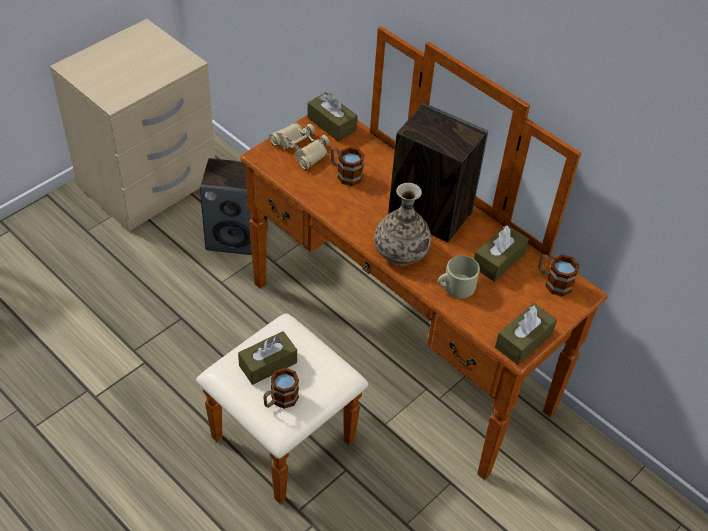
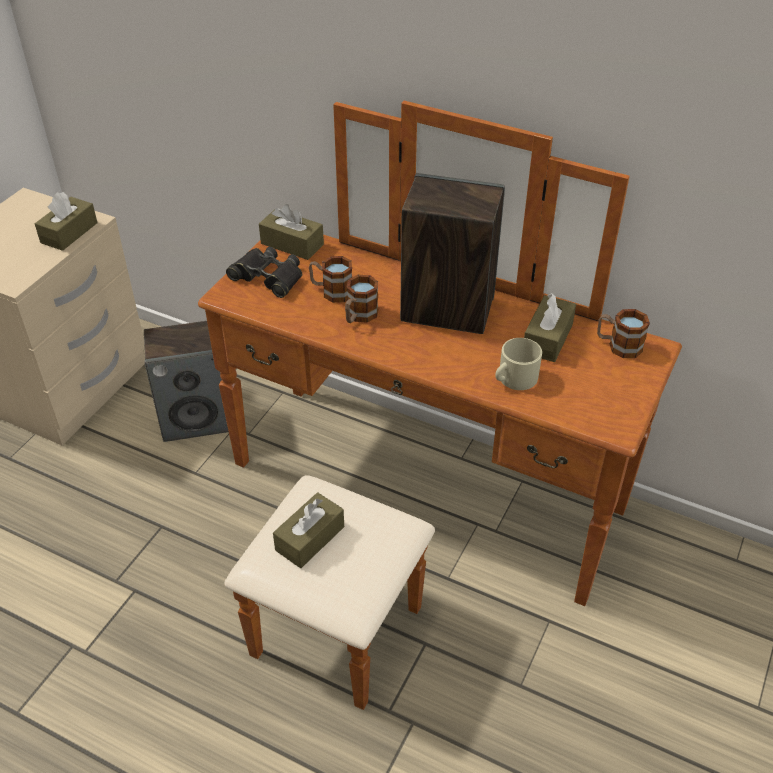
camera: 15 degrees left, 5 degrees down
(280, 400) = (342, 576): mug -> mug (359, 316)
(301, 149) = (268, 277): beige binoculars -> black binoculars
(401, 251) = (434, 357): vase -> none
(523, 341) = (619, 416): brown tissue box -> brown tissue box (69, 233)

